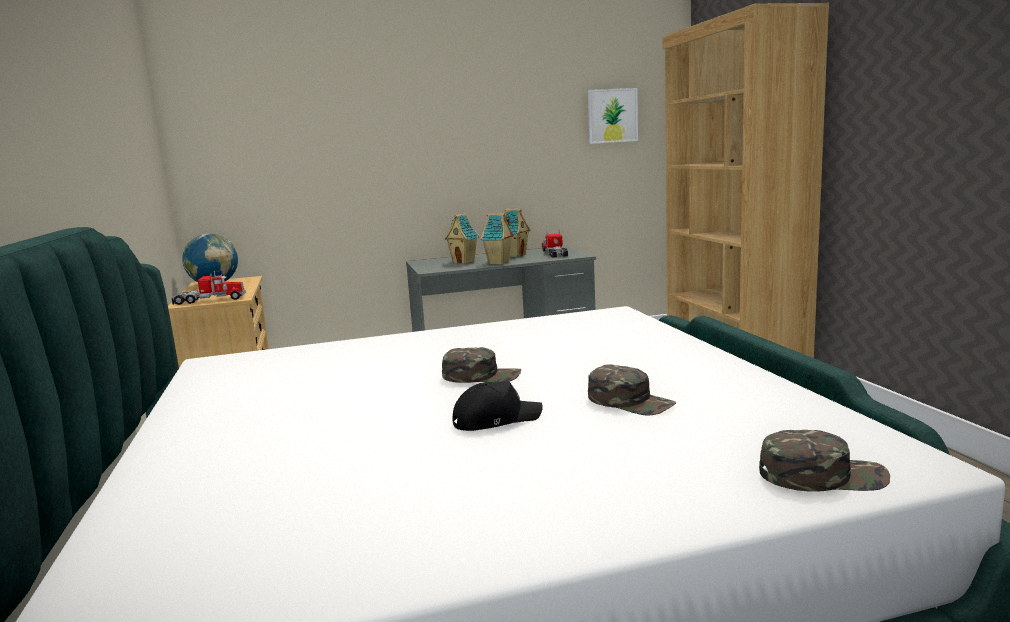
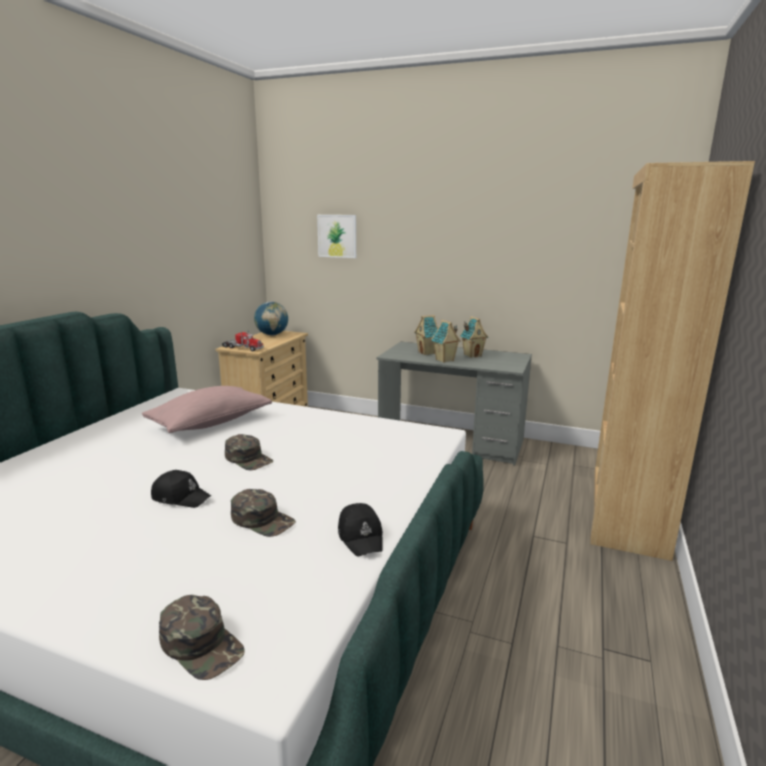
camera: 35 degrees right, 5 degrees up
(342, 369) = (210, 423): none -> pink pillow
(554, 253) = (502, 361): toy truck -> none
(612, 116) = (599, 244): picture -> picture (337, 236)
(630, 401) = (263, 520): green cap -> green cap turned 45 degrees counterclockwise
(740, 379) = (361, 536): none -> black cap

